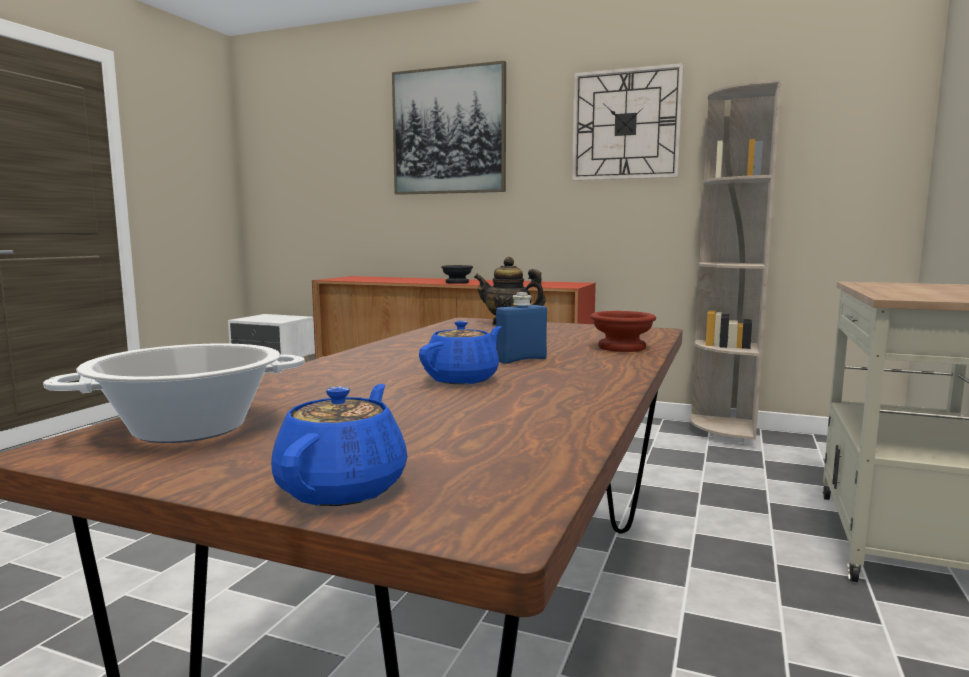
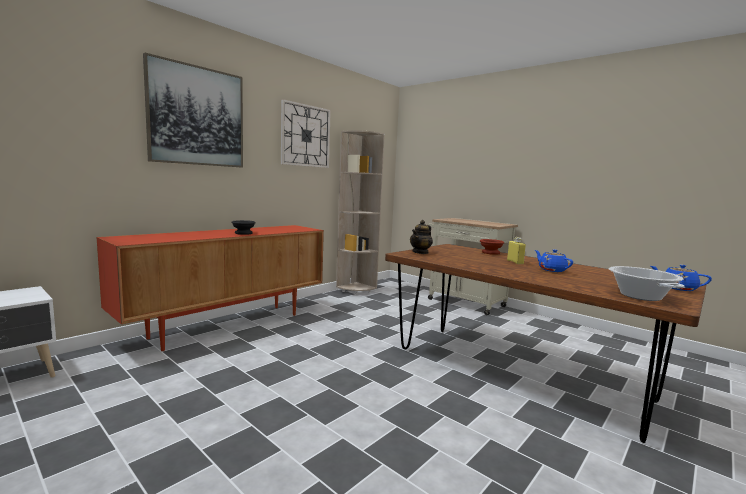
camera: 70 degrees left, 0 degrees up
(521, 360) = (515, 262): blue bottle -> yellow bottle

